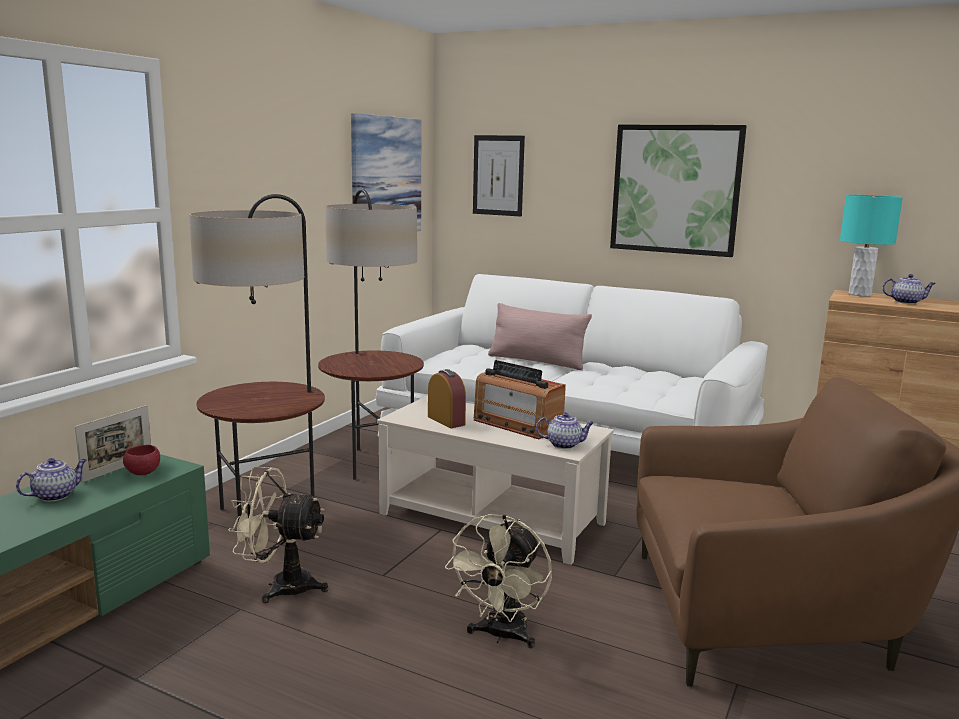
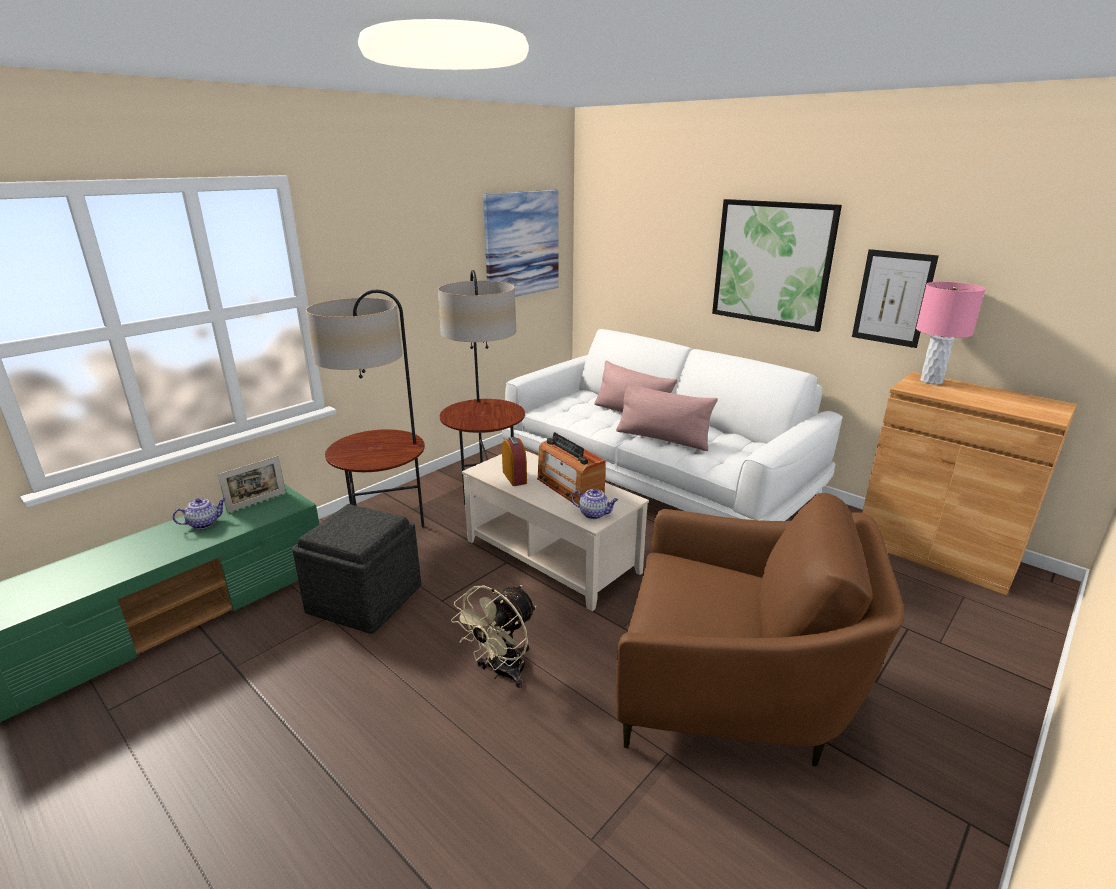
camera: 15 degrees right, 10 degrees up
(143, 473) = (271, 508): red bowl -> none
(281, 586) = (365, 600): beige fan -> grey ottoman
(498, 175) = (624, 240): picture -> picture (893, 298)
(587, 379) = (662, 438): none -> pink pillow
(859, 294) = (931, 381): turquoise table lamp -> pink table lamp
(906, 302) = (972, 396): teapot -> none

